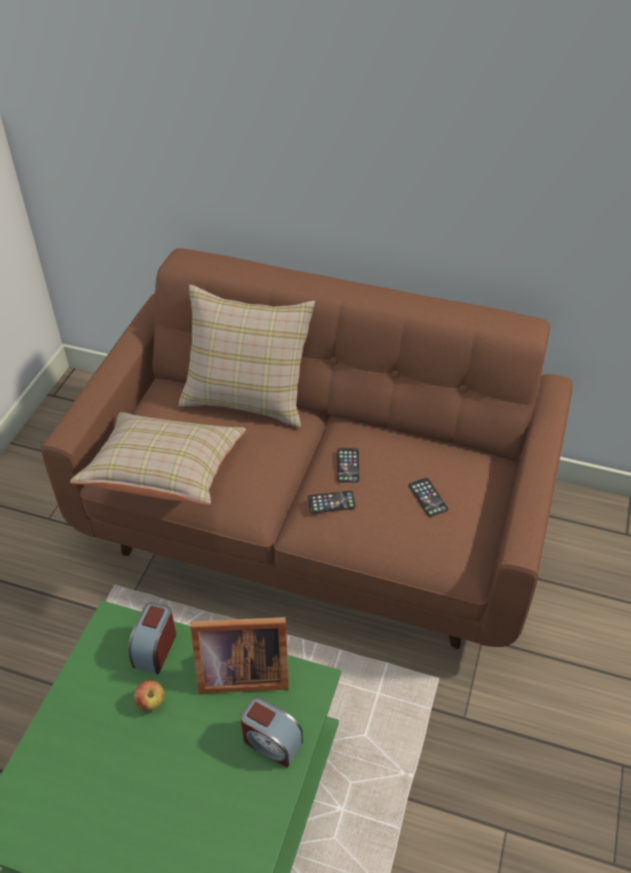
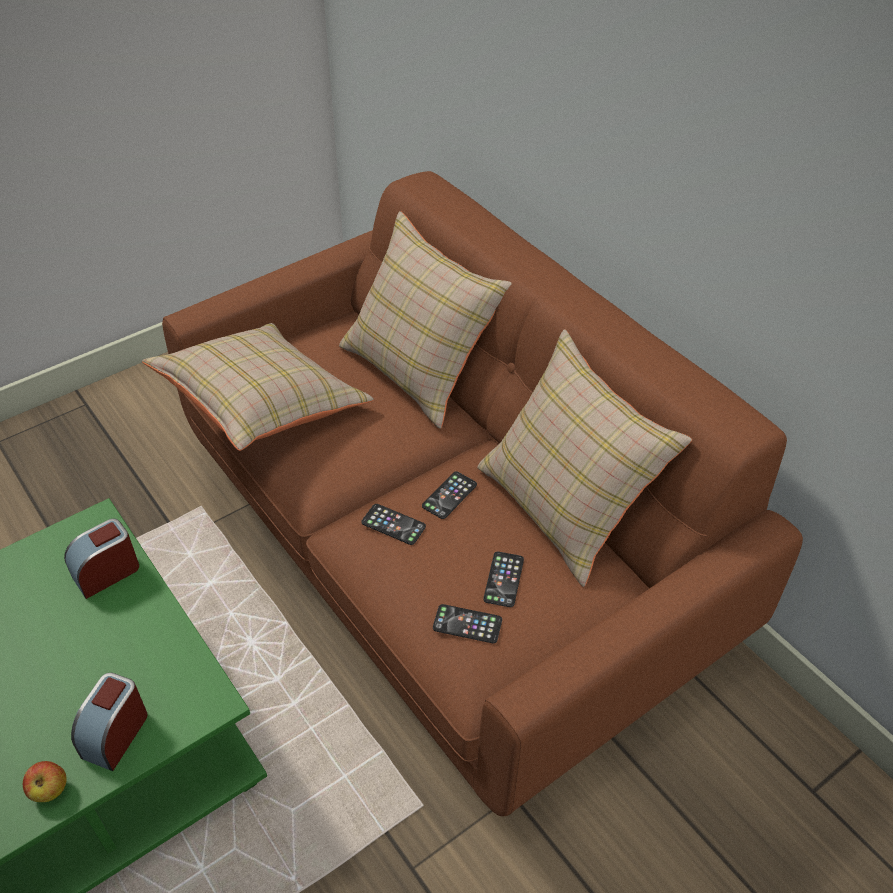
camera: 35 degrees right, 0 degrees up
(151, 702) = (55, 621): apple -> apple (50, 790)
(239, 671) = (155, 644): picture frame -> none
(271, 741) = (115, 734): alarm clock -> alarm clock turned 45 degrees clockwise
(420, 434) = (566, 505): none -> beige pillow
(432, 535) = (467, 624): none -> phone

